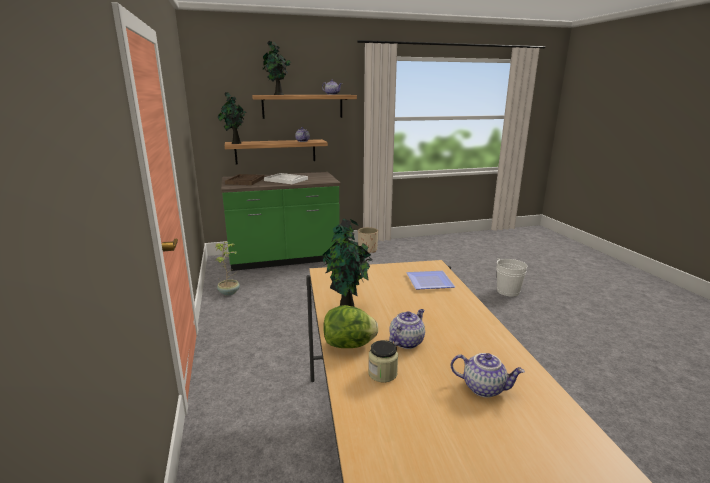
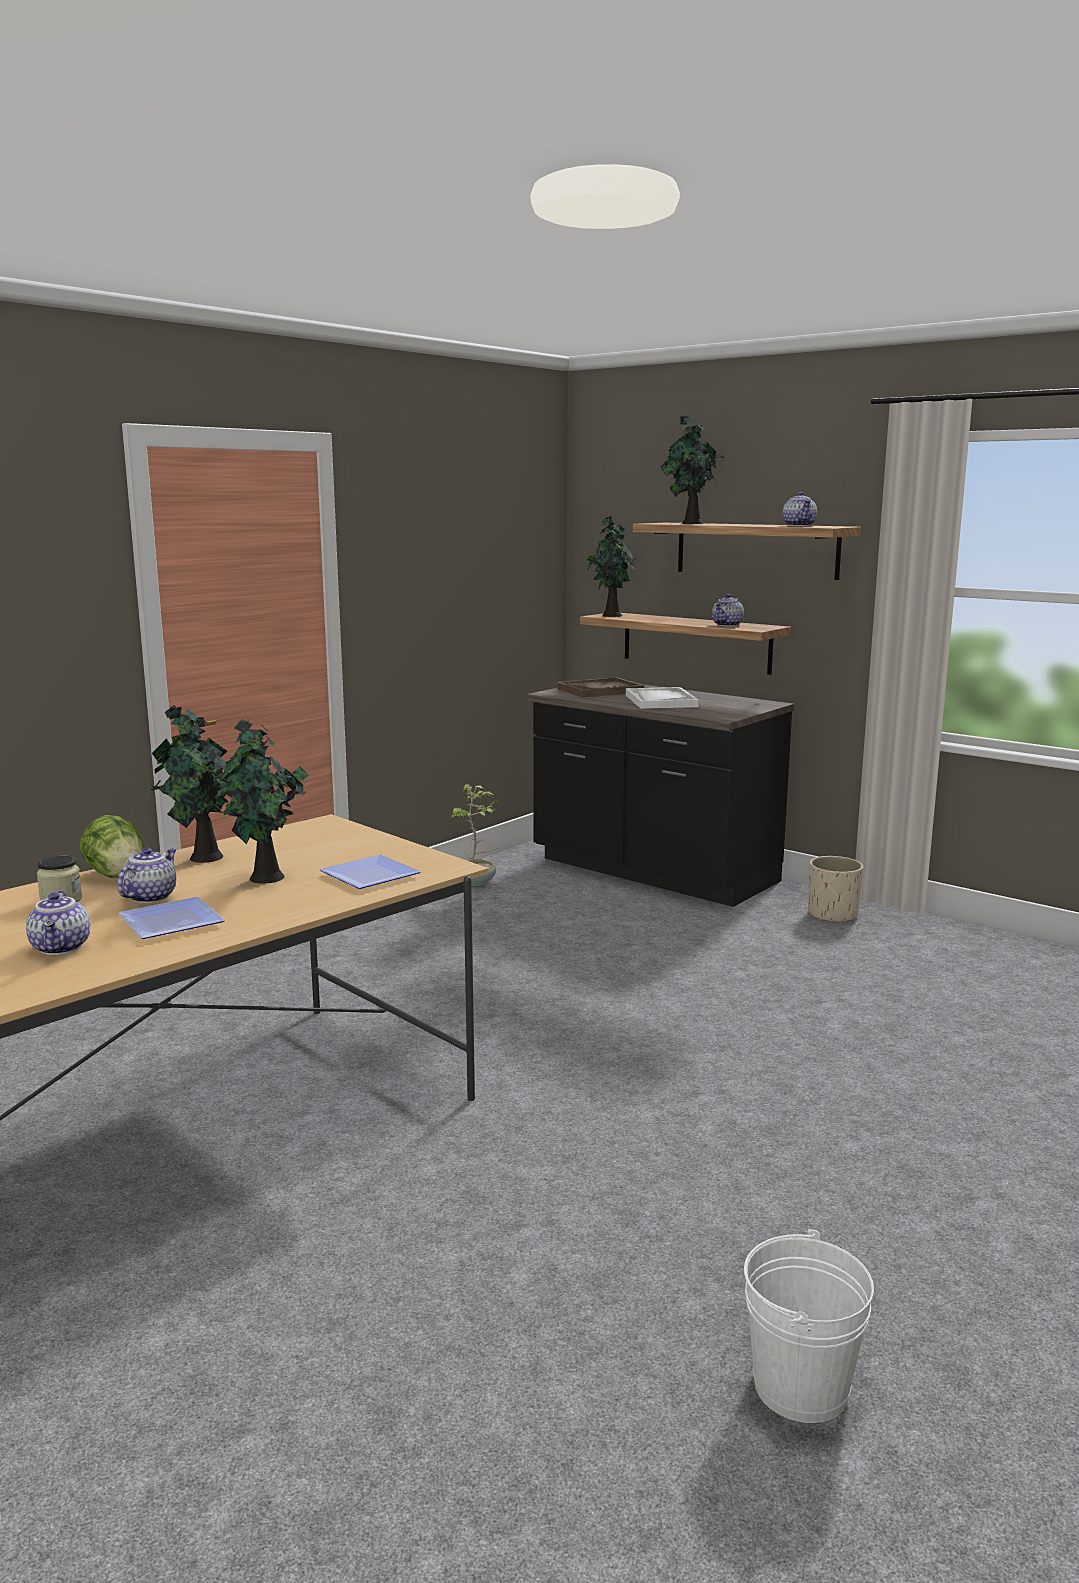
camera: 55 degrees right, 5 degrees down
(284, 259) = (652, 872): green counter -> black counter
(406, 341) = (150, 897): teapot -> teapot turned 75 degrees counterclockwise
(407, 304) = (266, 879): none -> potted plant
(464, 345) = (169, 924): none -> plate
(508, 291) = (921, 1105): white bucket -> white bucket (800, 1386)

